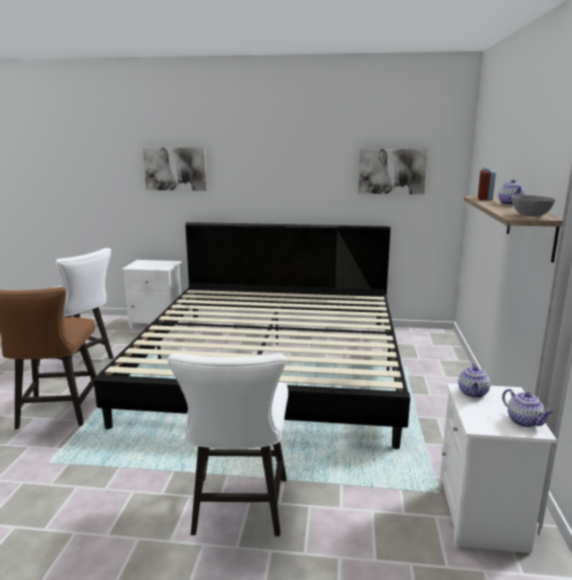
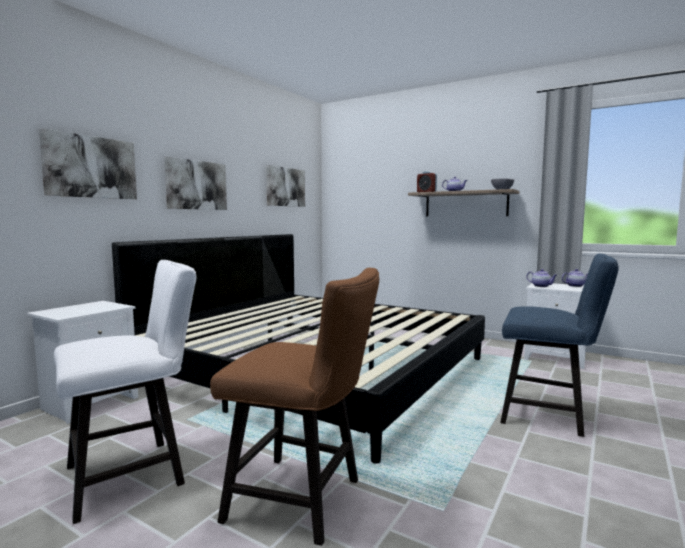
camera: 65 degrees left, 10 degrees down
(238, 511) = (550, 415): white chair -> blue chair
(265, 176) = (196, 185): none -> picture

